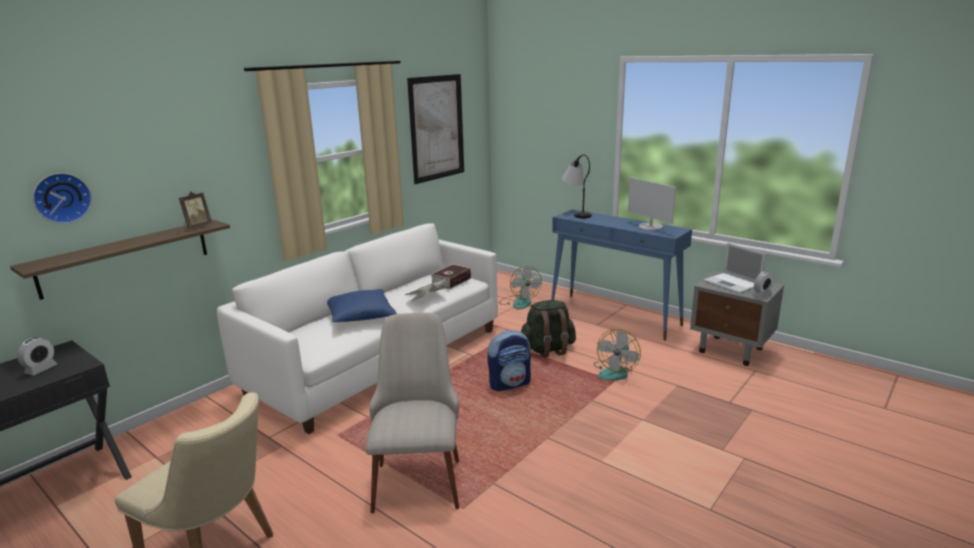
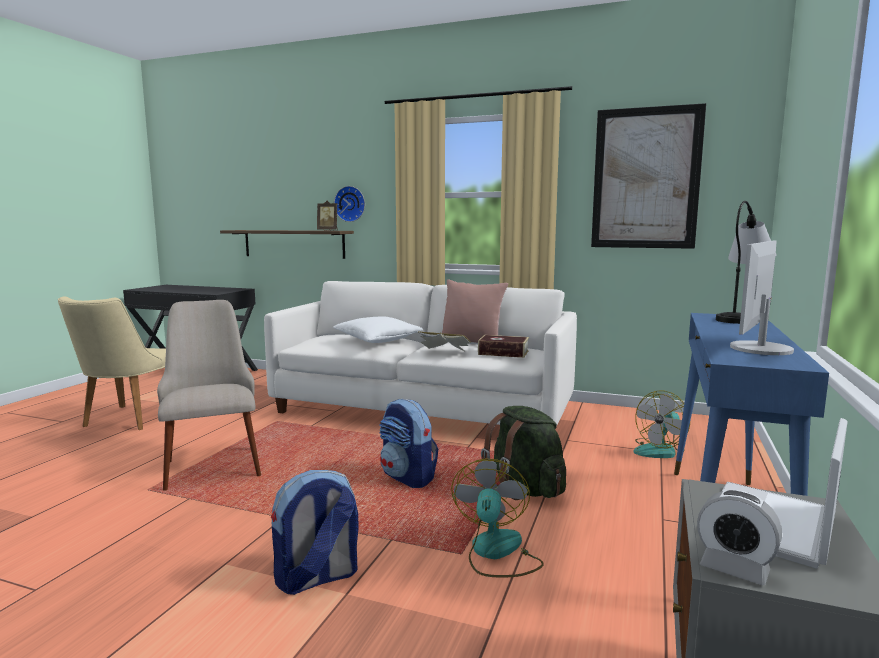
camera: 70 degrees right, 10 degrees down
(41, 369) = (211, 290): alarm clock -> none
(61, 197) = (266, 193): wall clock -> wall clock (350, 204)
(360, 316) = (377, 340): blue pillow -> white pillow
(404, 286) = (472, 343): none -> pink pillow
(418, 473) = (212, 461): beige chair -> beige chair turned 90 degrees counterclockwise
(615, 372) = (496, 553): fan -> fan turned 90 degrees clockwise
(626, 428) = (317, 578): none -> backpack

